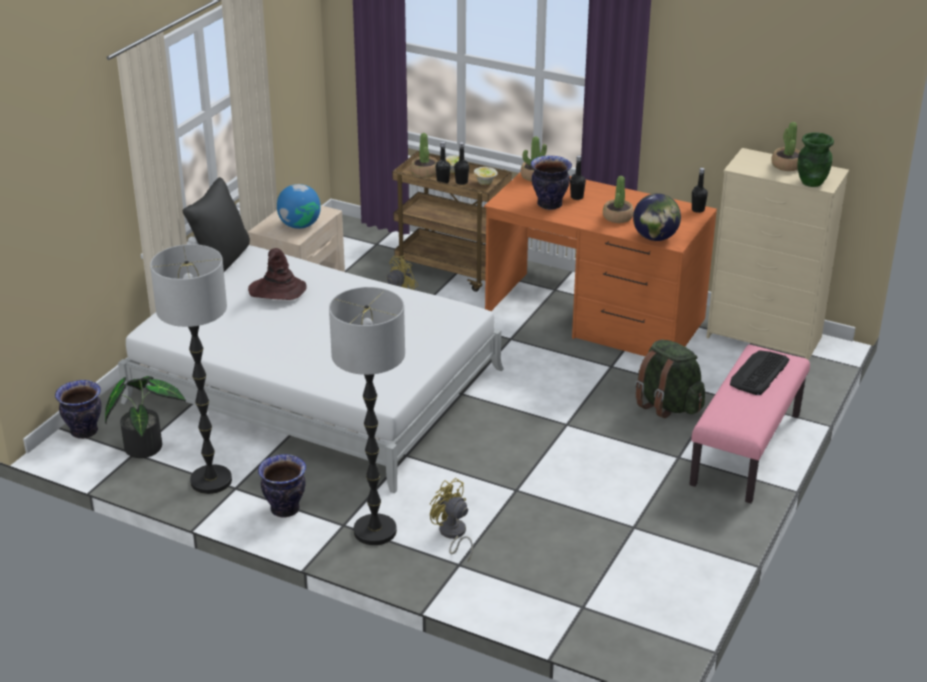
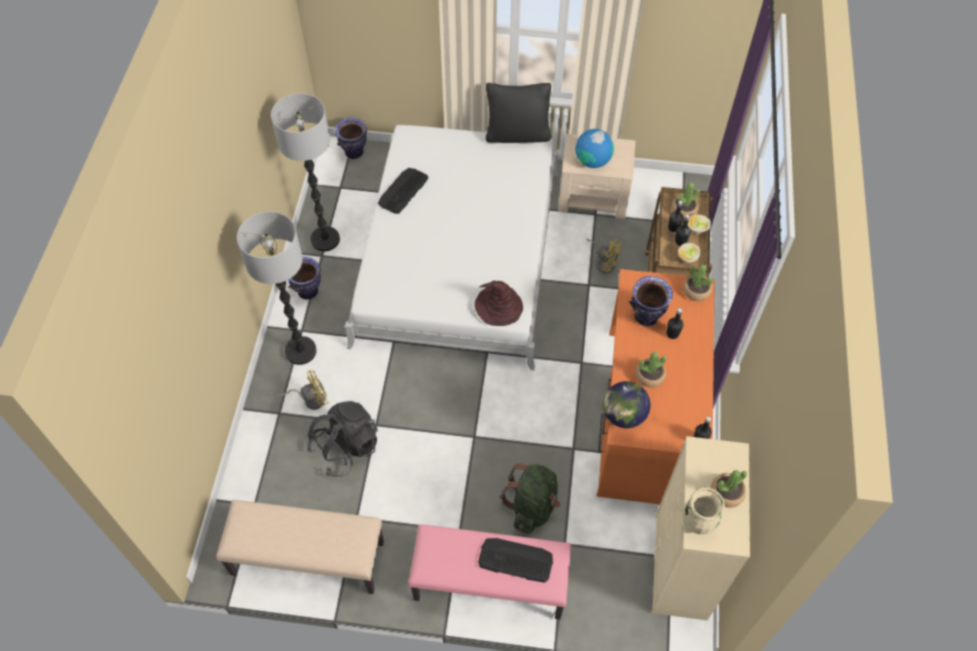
camera: 70 degrees right, 25 degrees up
(146, 445) = (351, 190): potted plant -> none
(239, 348) = (403, 191): none -> keyboard
(277, 290) = (488, 183): brown hat -> brown hat (498, 306)
(452, 535) = (310, 399): yellow fan -> yellow fan turned 45 degrees clockwise
(535, 519) = (345, 447): none -> black backpack
(673, 575) = (307, 559): none -> beige bench
(811, 182) = (697, 523): green vase -> beige vase

